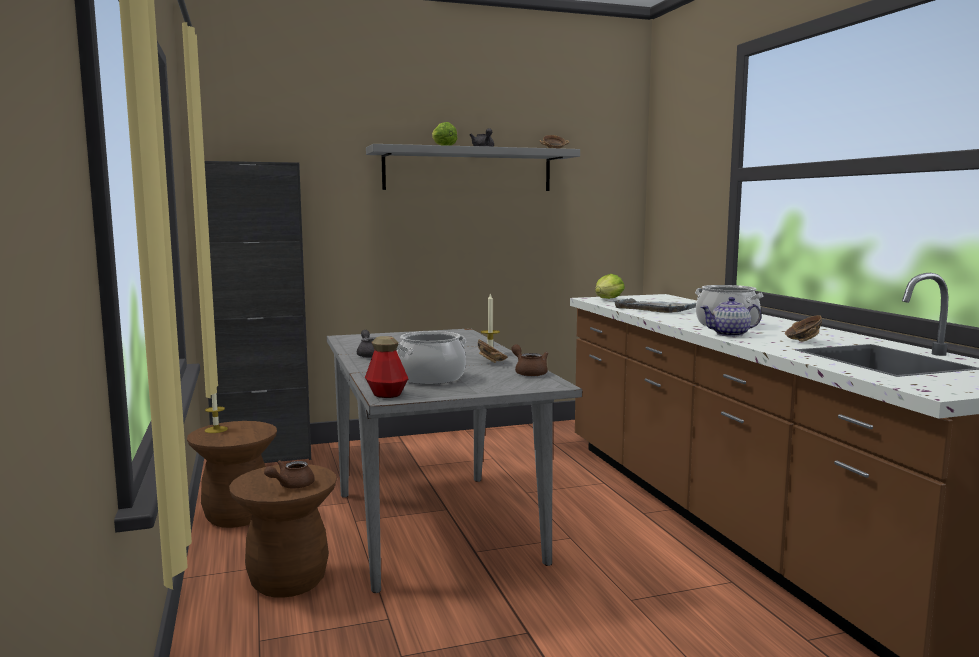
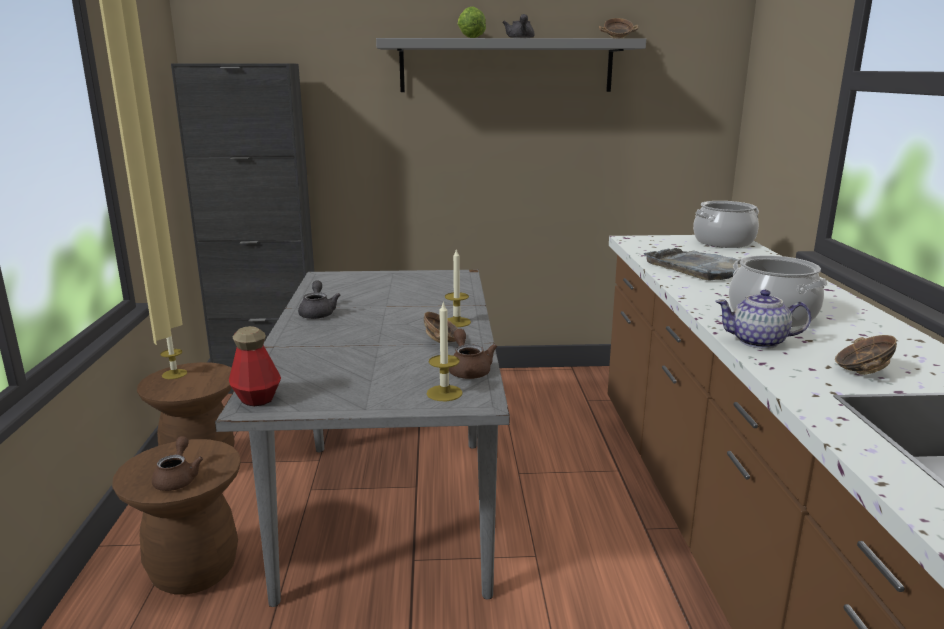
camera: 15 degrees right, 10 degrees up
(291, 486) = (178, 478): brown teapot -> brown teapot turned 120 degrees clockwise
(431, 378) = (340, 368): cooking pot -> cooking pot (723, 242)
(525, 383) = (444, 393): none -> candle
(608, 299) = (654, 242): lettuce -> none

